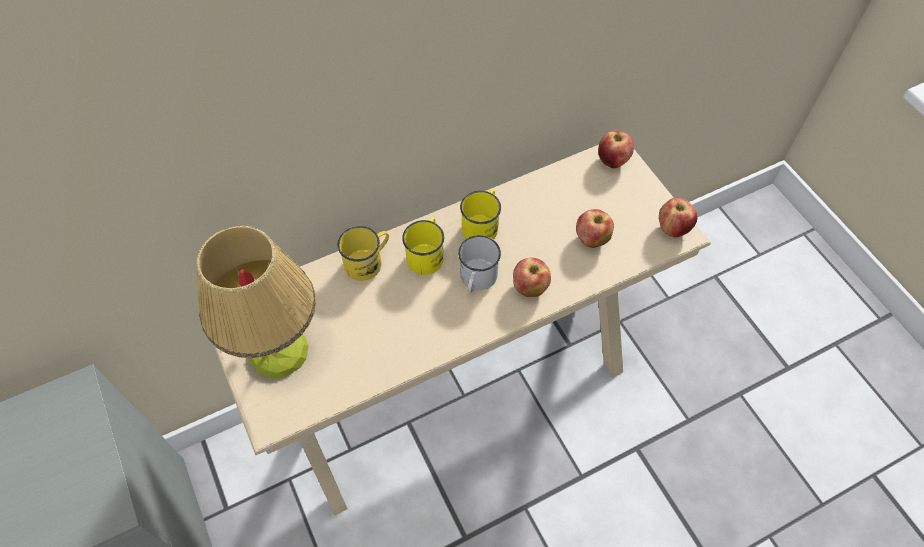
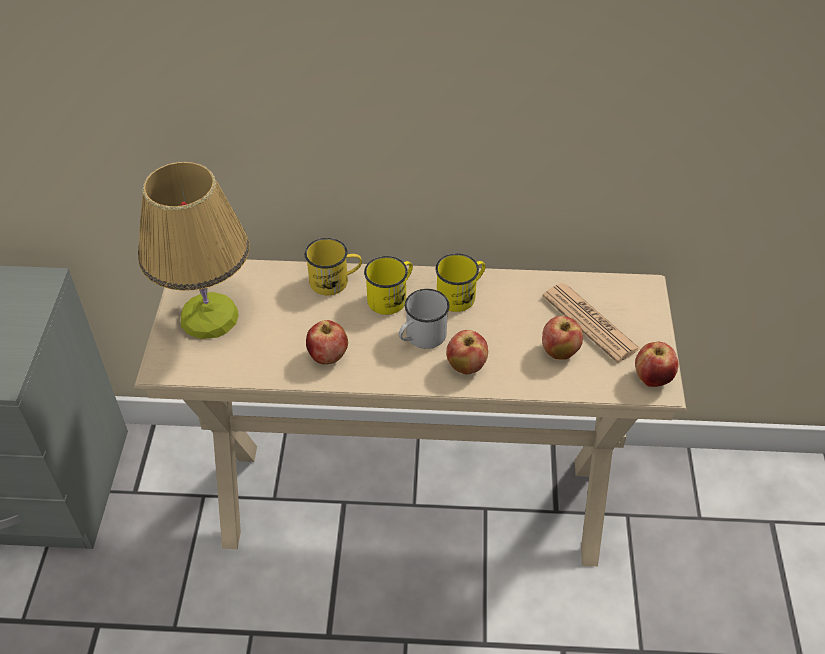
camera: 30 degrees right, 10 degrees down
(597, 202) = (590, 323): none -> newspaper
(612, 161) = (634, 293): apple -> apple (328, 356)

